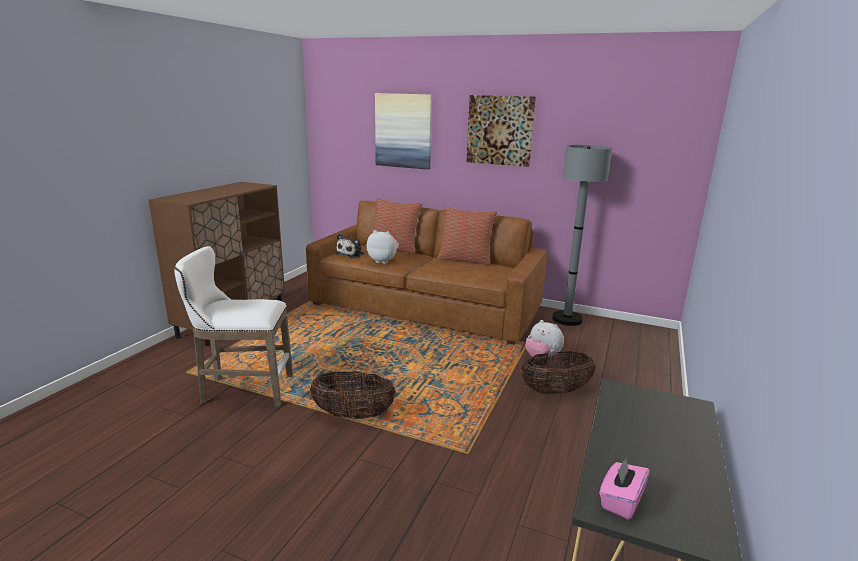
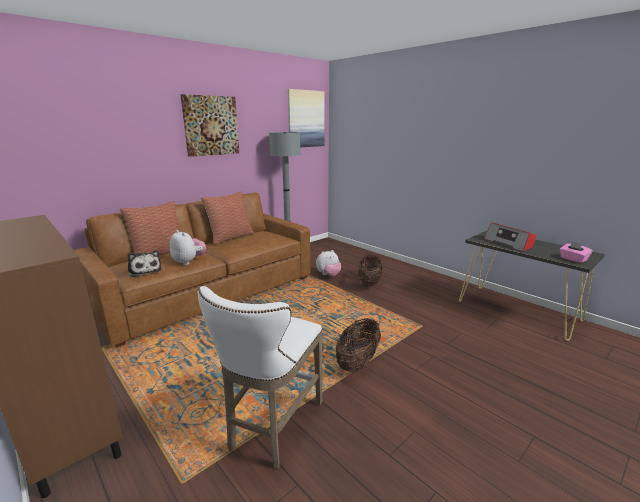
camera: 65 degrees left, 0 degrees up
(383, 261) = (189, 262): plush toy -> plush toy turned 90 degrees clockwise
(403, 131) = (112, 132): picture -> picture (305, 119)
(636, 422) = (508, 243): none -> radio

